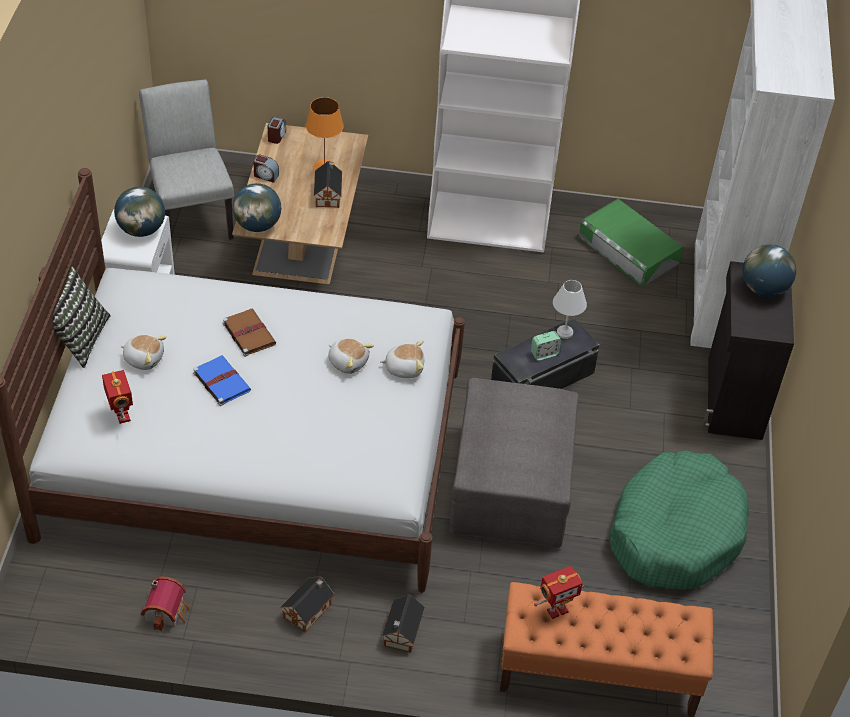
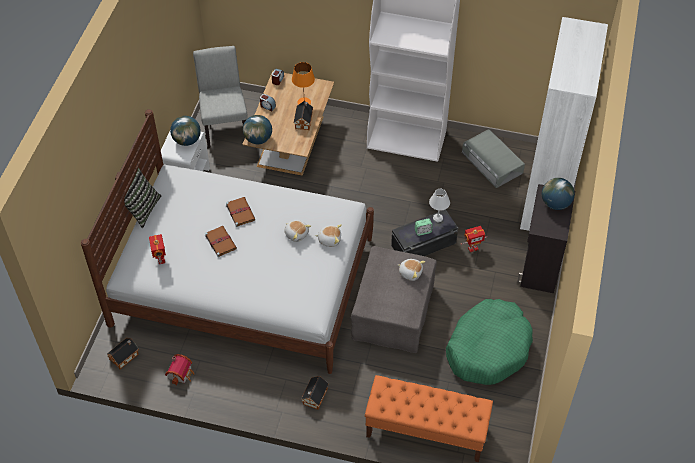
camera: 10 degrees right, 5 degrees up
(144, 358) = (177, 224): plush toy -> plush toy (410, 272)
(221, 381) = (220, 241): blue book -> brown book
(309, 610) = (262, 379): toy house -> toy house (125, 356)
(556, 610) = (399, 394): toy robot -> toy robot (472, 248)
(629, 250) = (492, 162): green storage box -> grey storage box

